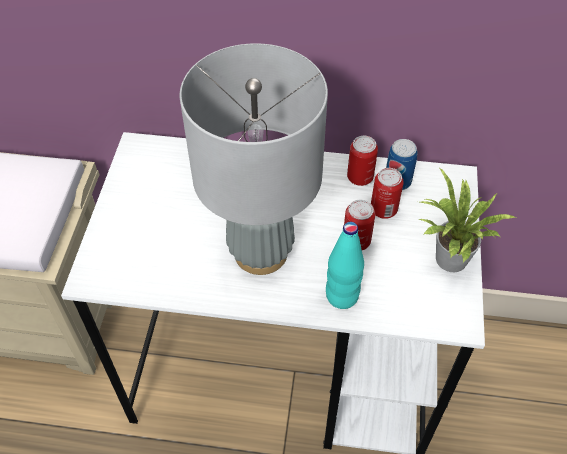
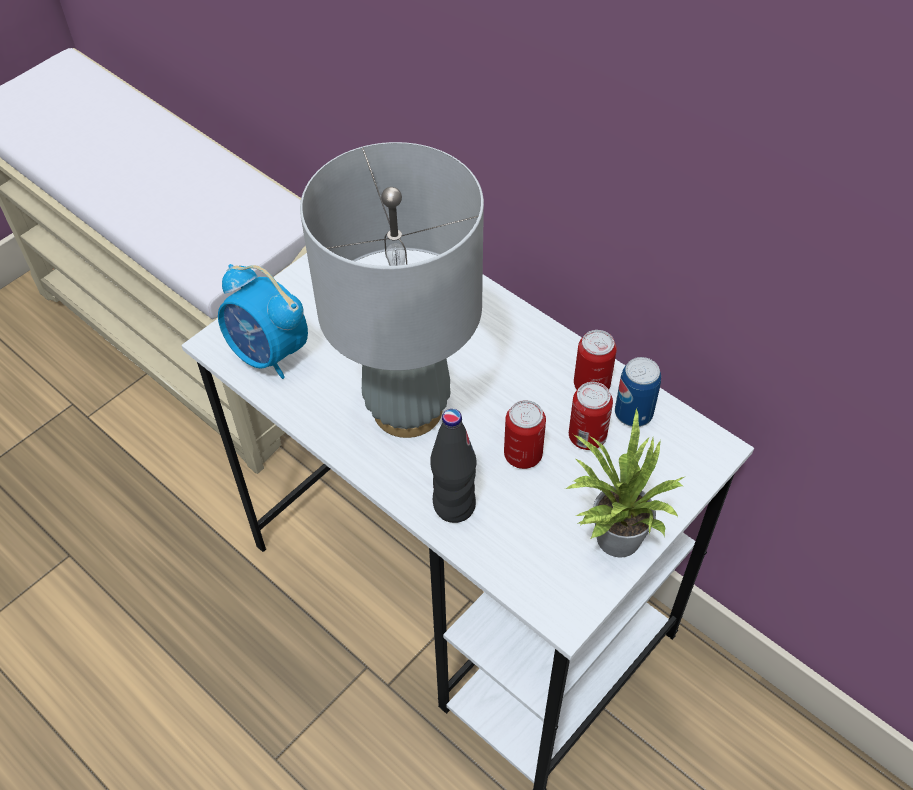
camera: 35 degrees right, 0 degrees up
(134, 267) = (269, 354): none -> alarm clock
(342, 296) = (454, 505): turquoise bottle -> black bottle

